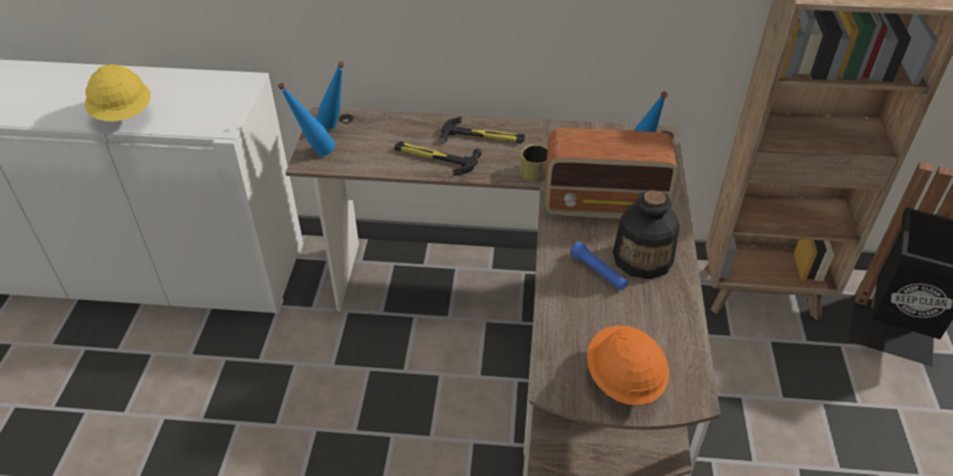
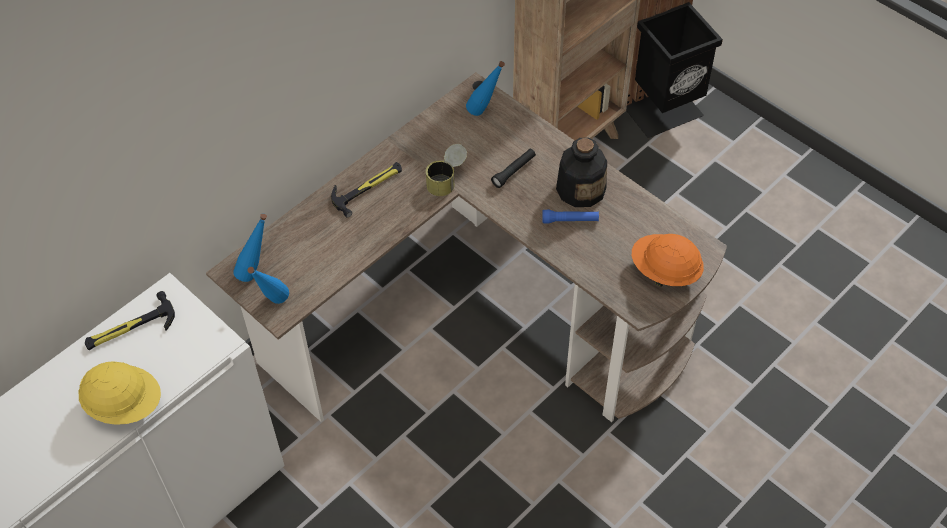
camera: 50 degrees left, 10 degrees up
(435, 158) = (362, 232): hammer -> hammer (130, 328)
(605, 205) = (514, 171): radio -> black flashlight

